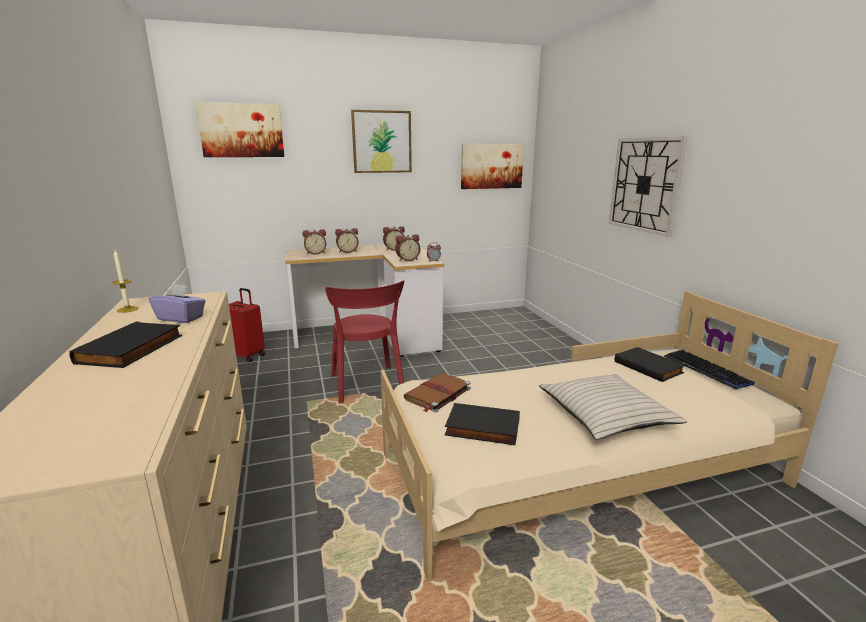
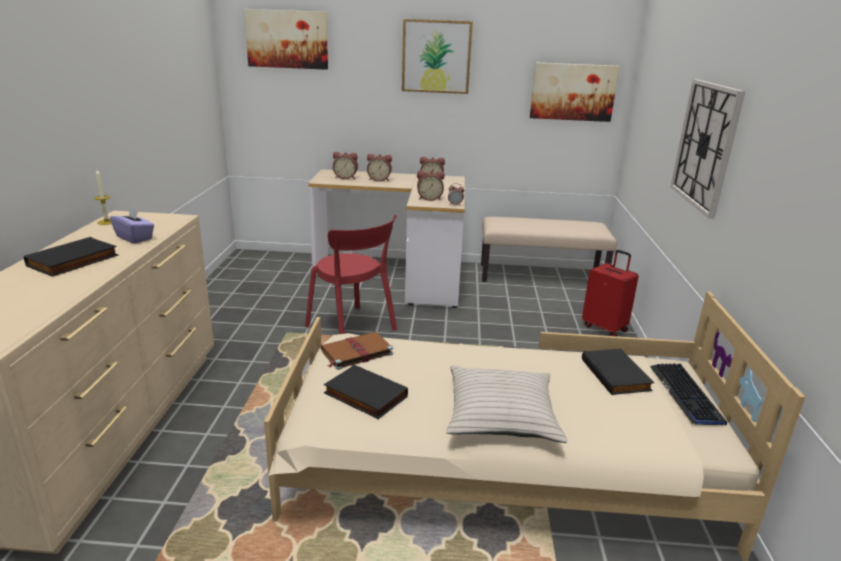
camera: 20 degrees right, 5 degrees up
(246, 355) = (265, 274): red suitcase -> red suitcase (605, 328)
(367, 386) = (353, 329): red chair -> red chair turned 45 degrees counterclockwise
(485, 317) = (541, 276): none -> beige bench

